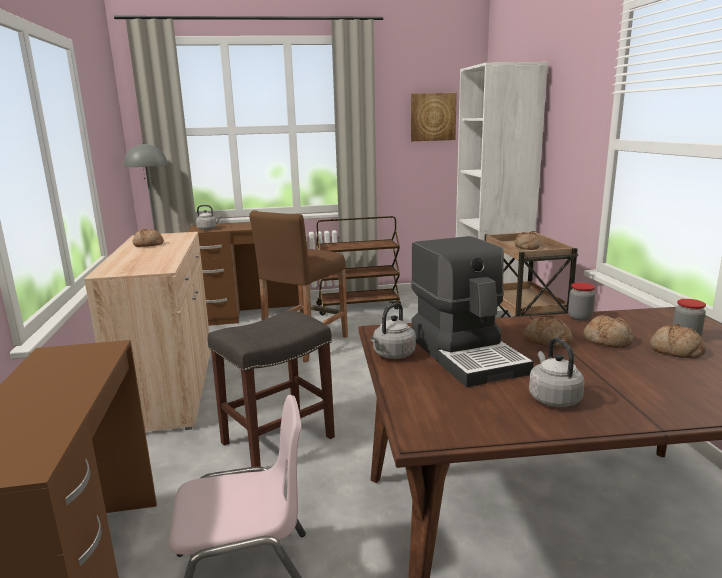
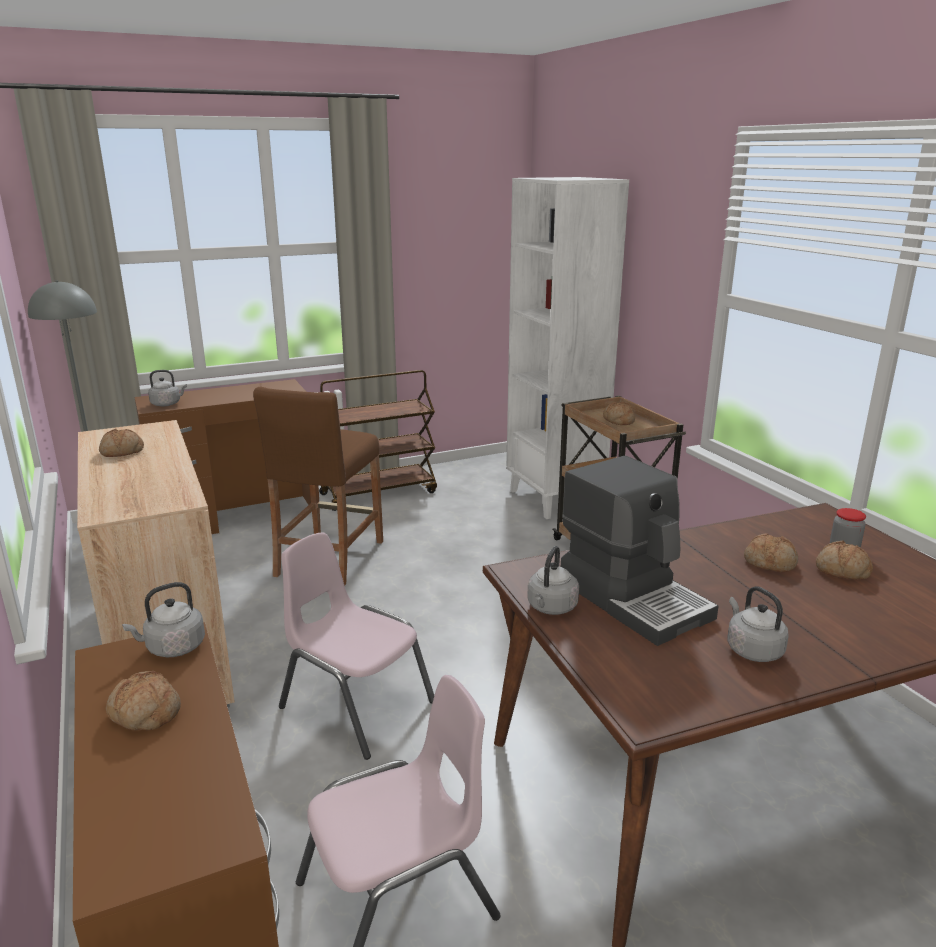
camera: 15 degrees left, 5 degrees up
(96, 352) = (173, 648): none -> grey kettle
(279, 439) = (356, 705): grey stool -> pink chair
(433, 117) = (464, 231): picture -> none
(546, 341) = (708, 569): bread -> bread (144, 713)
(580, 317) = (726, 530): jar -> none

